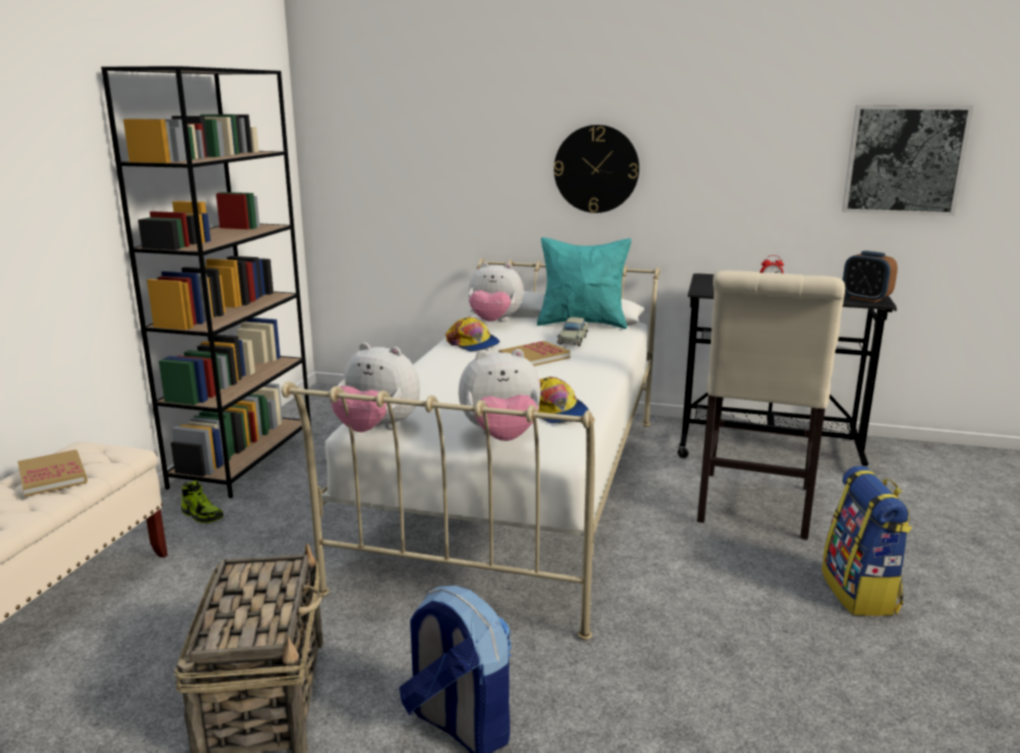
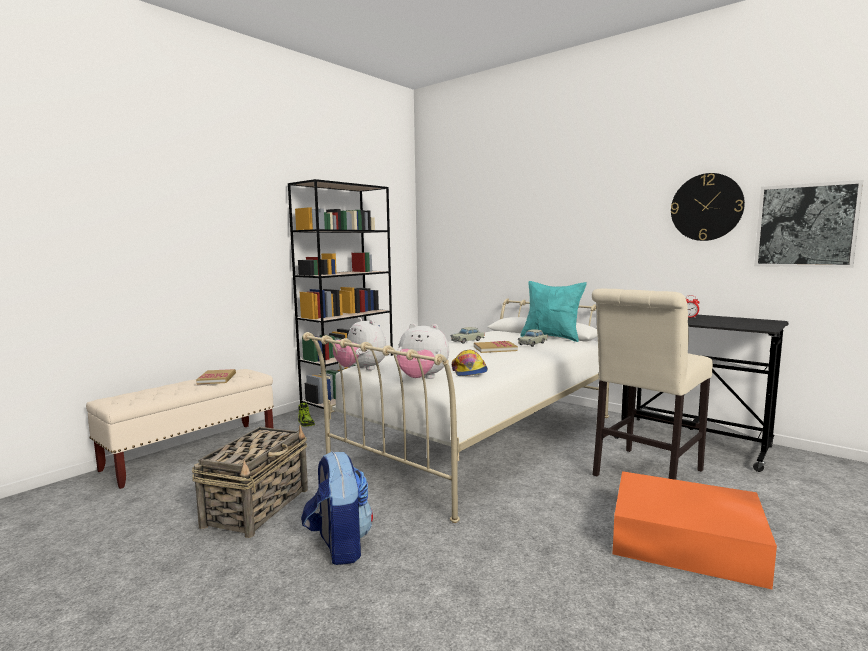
camera: 25 degrees right, 10 degrees down
(473, 344) = (467, 341): cap -> beige toy car
(494, 322) = (496, 333): plush toy -> none
(596, 169) = (577, 241): wall clock -> wall clock (706, 207)
(860, 592) = (688, 542): backpack -> orange storage box
(865, 298) = (757, 326): alarm clock -> none

